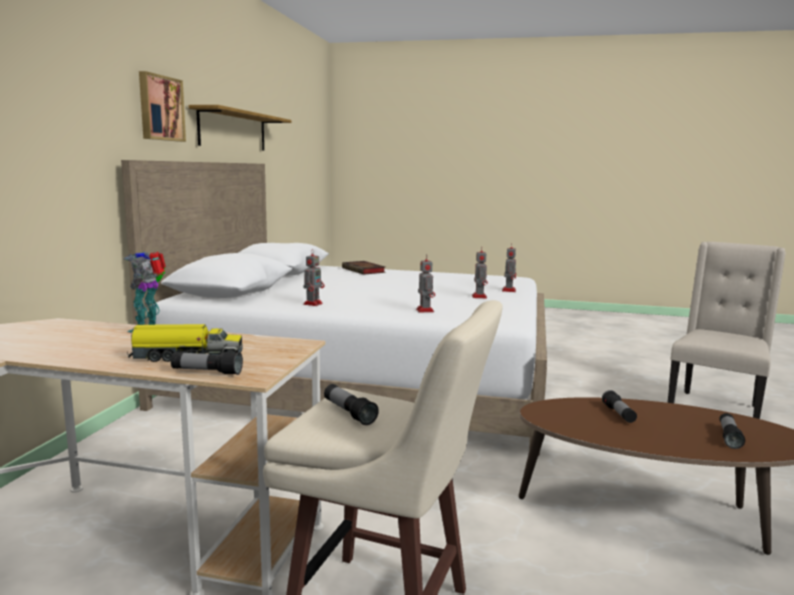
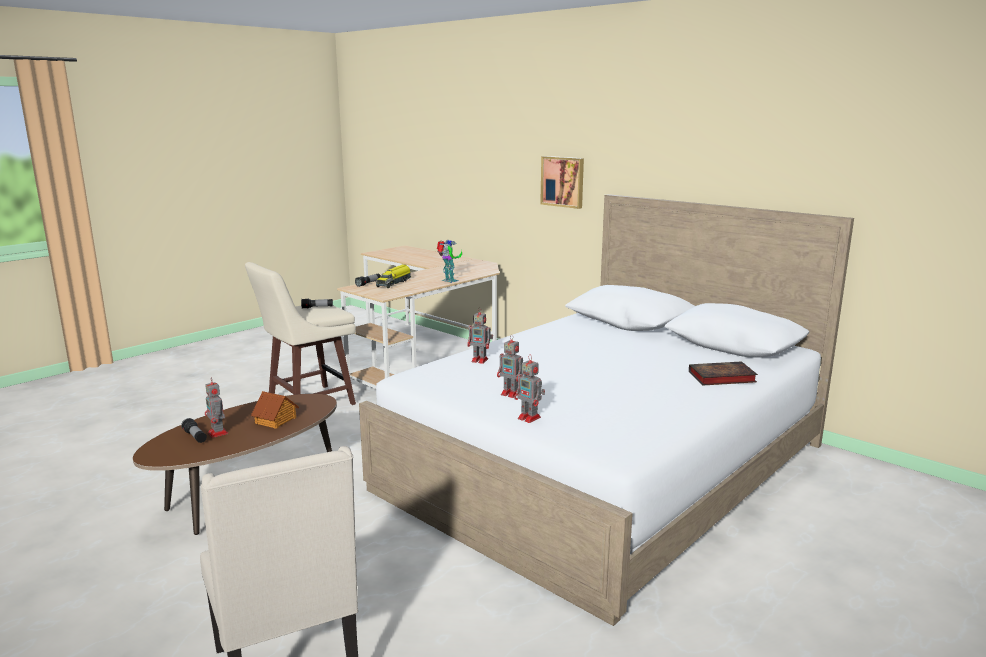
camera: 120 degrees right, 5 degrees up
(160, 108) = (668, 153): picture -> picture (563, 181)
(233, 130) = (802, 172): shelf -> none
(313, 303) = (546, 334): toy robot -> toy robot (218, 433)
(618, 414) = (276, 420): flashlight -> toy house

